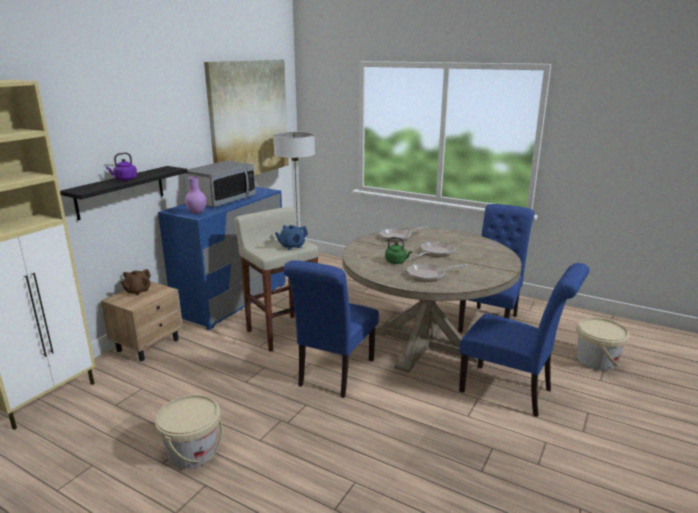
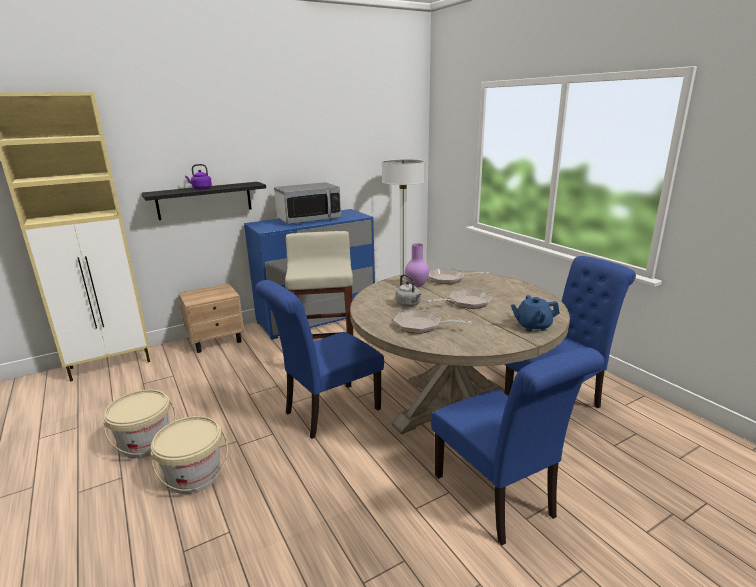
camera: 30 degrees right, 0 degrees up
(137, 291) = (210, 291): brown teapot -> none
(197, 213) = (269, 227): purple vase -> purple vase (417, 285)
(249, 119) = (362, 144): picture -> none
(291, 246) = (326, 270): blue teapot -> blue teapot (532, 326)
(396, 262) = (409, 304): green kettle -> grey kettle
(596, 360) = (667, 501): beige bucket -> beige bucket (194, 476)

